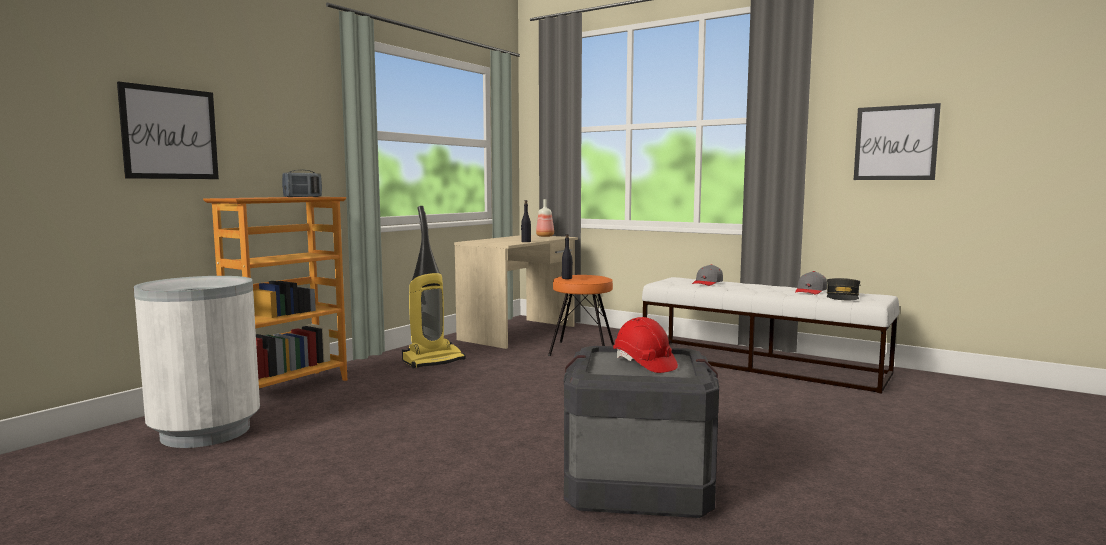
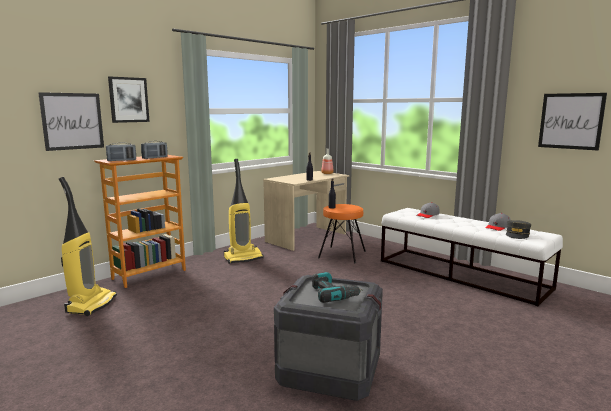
camera: 10 degrees right, 5 degrees up
(205, 432) = (91, 304): white trash can -> vacuum cleaner
(253, 198) = (121, 160): none -> radio
(257, 107) = (128, 100): none -> picture
(644, 364) = (333, 294): red hard hat -> power drill

